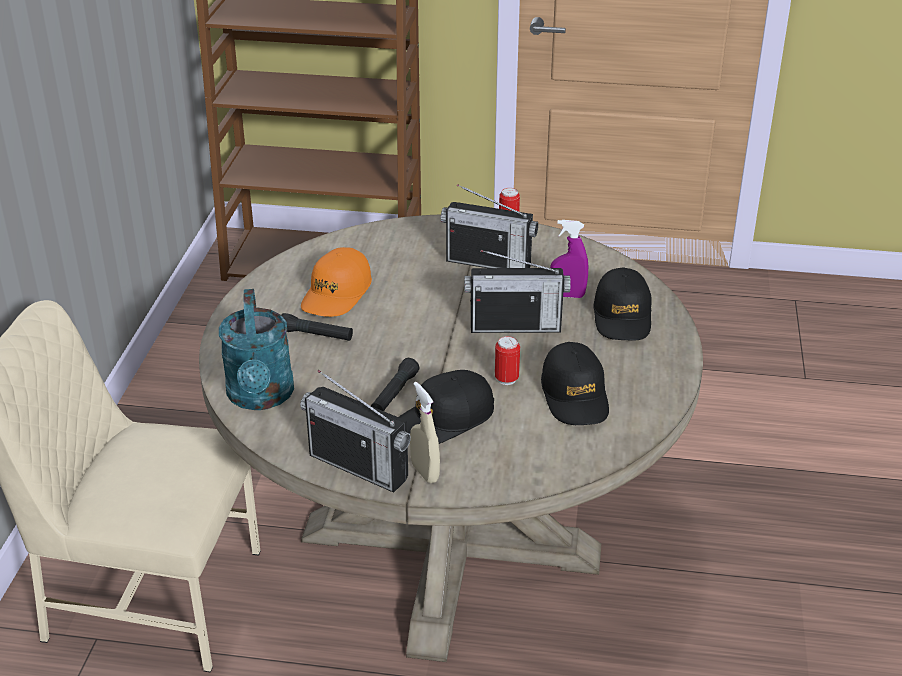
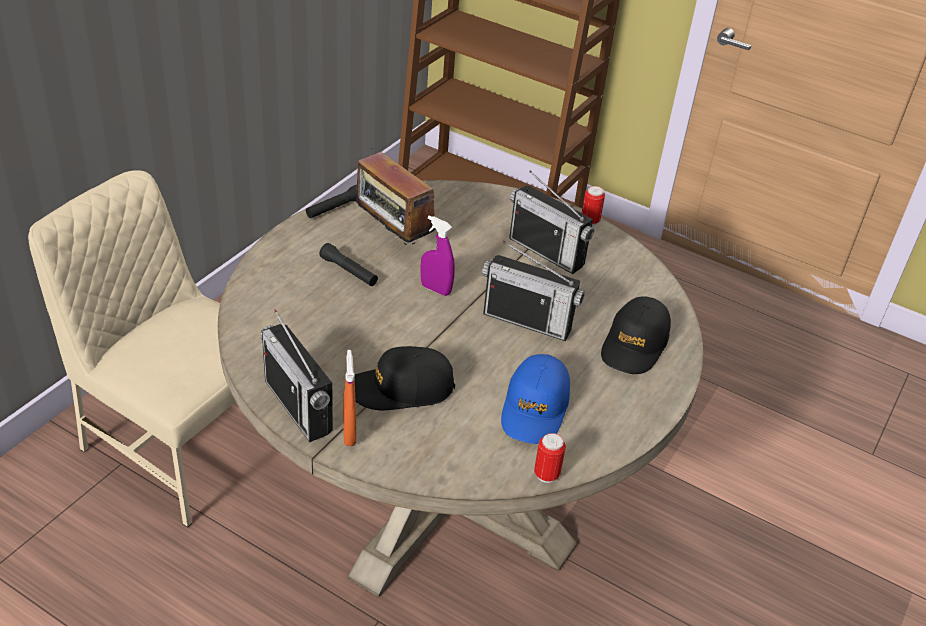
camera: 20 degrees right, 5 degrees up
(261, 397) = (263, 313): turquoise watering can -> none
(336, 294) = (392, 239): orange cap -> radio
(394, 394) = (375, 349): black flashlight -> black flashlight (334, 208)
(425, 472) = (349, 433): beige spray bottle -> orange spray bottle
(506, 379) = (483, 370): can -> can (546, 475)
(567, 295) = (597, 307): purple spray bottle -> purple spray bottle (435, 289)
(575, 396) = (535, 408): black cap -> blue cap

